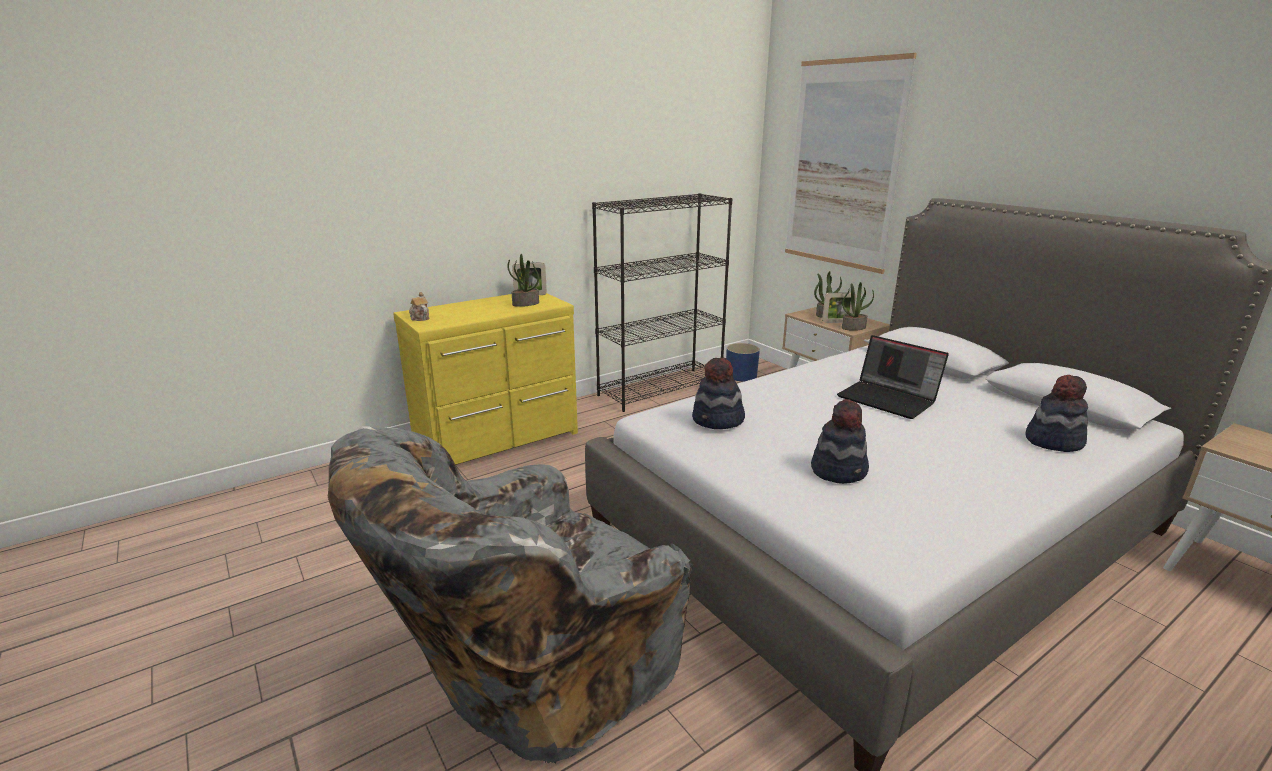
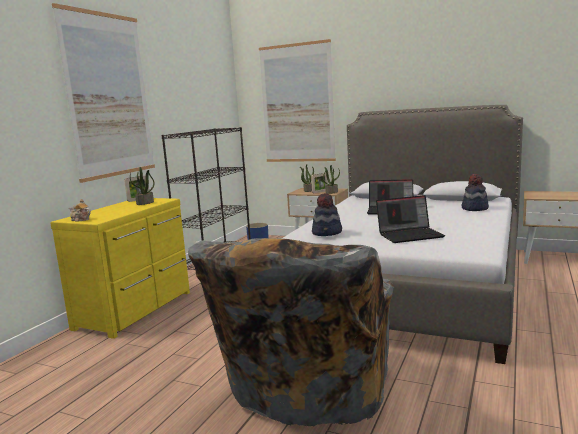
camera: 30 degrees left, 10 degrees down
(506, 144) = (108, 96): none -> picture
(839, 470) = (410, 235): hat -> laptop

